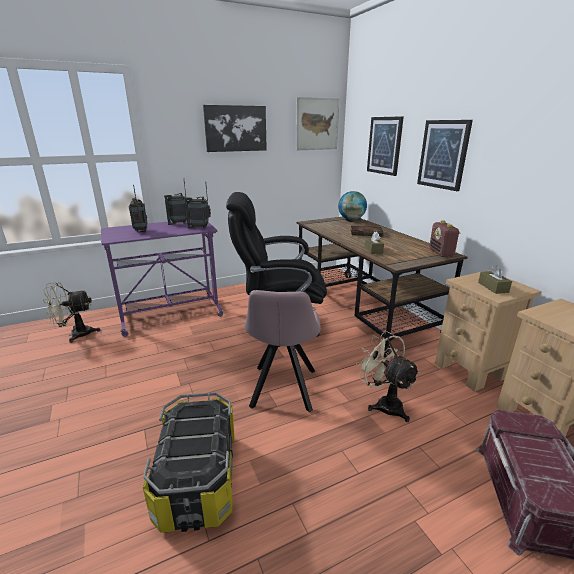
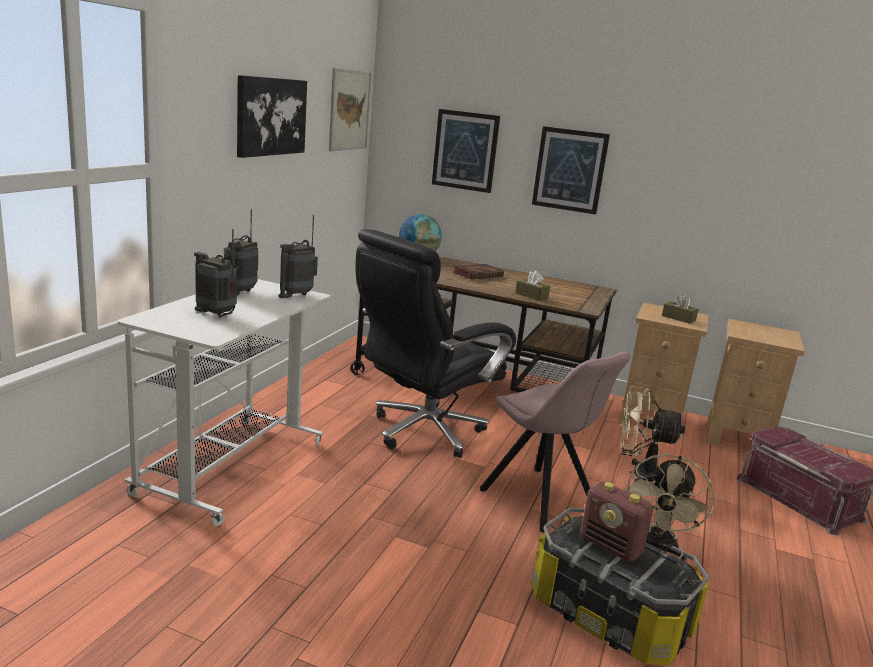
camera: 45 degrees left, 5 degrees down
(75, 334) = (110, 559): beige fan -> beige fan (657, 548)
(171, 314) = (232, 467): purple desk -> white desk
(441, 253) = (592, 289): radio -> radio (611, 547)

